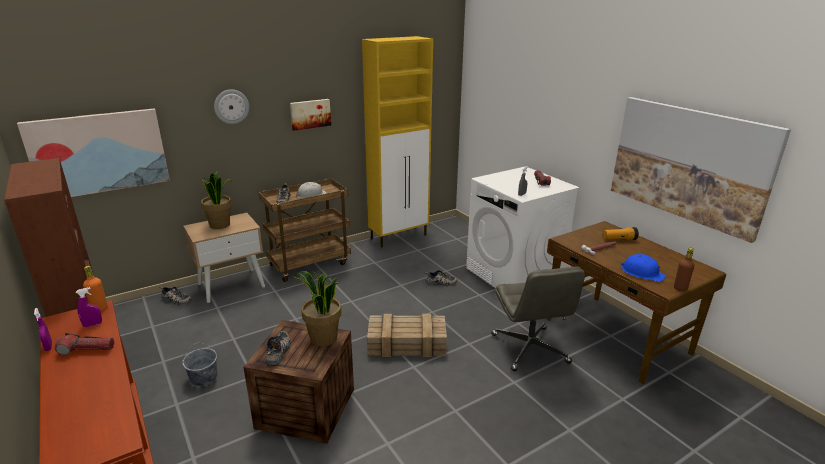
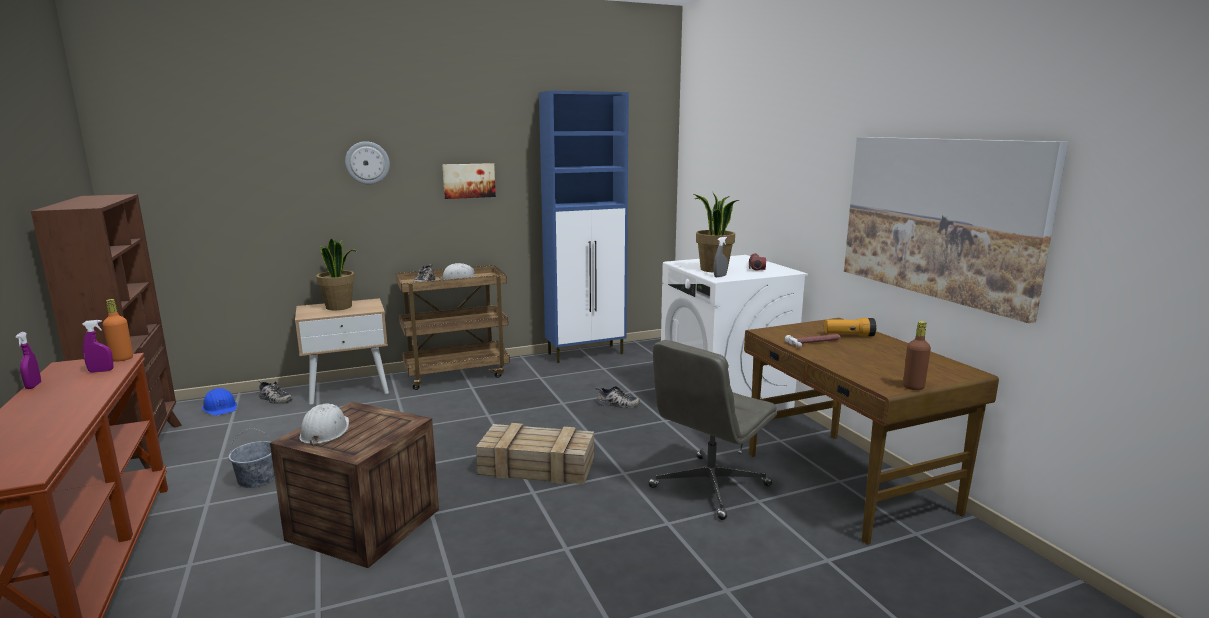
camera: 10 degrees right, 10 degrees down
(87, 349) = (72, 391): flashlight -> none
(99, 153) = (201, 204): picture -> none
(279, 351) = (325, 431): shoe -> white hard hat
(323, 338) = (390, 423): potted plant -> potted plant (713, 269)
(399, 236) = (586, 353): yellow cabinet -> blue cabinet
(530, 349) = (709, 487): grey office chair -> grey office chair turned 45 degrees clockwise
(642, 273) = (862, 368): blue hard hat -> blue hard hat (220, 408)

